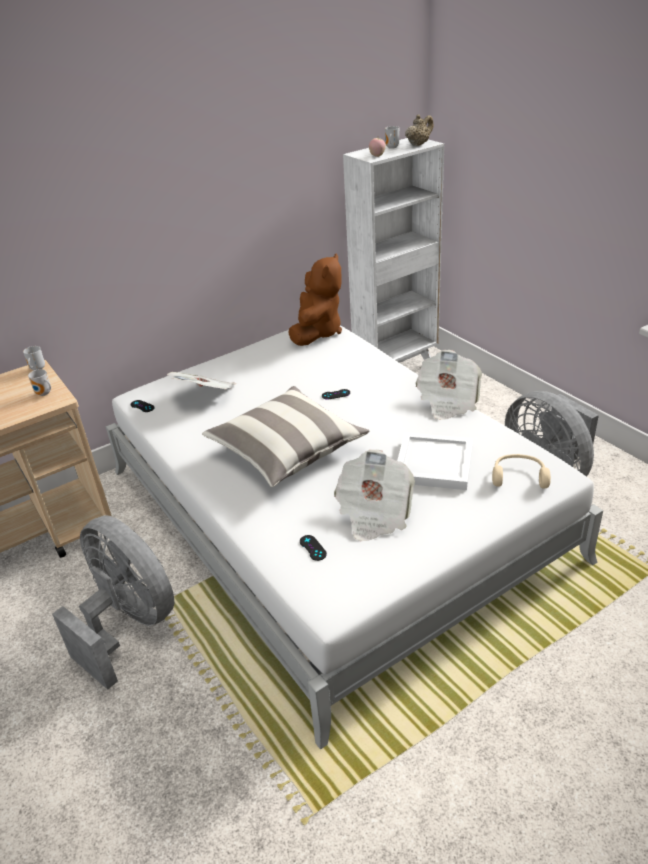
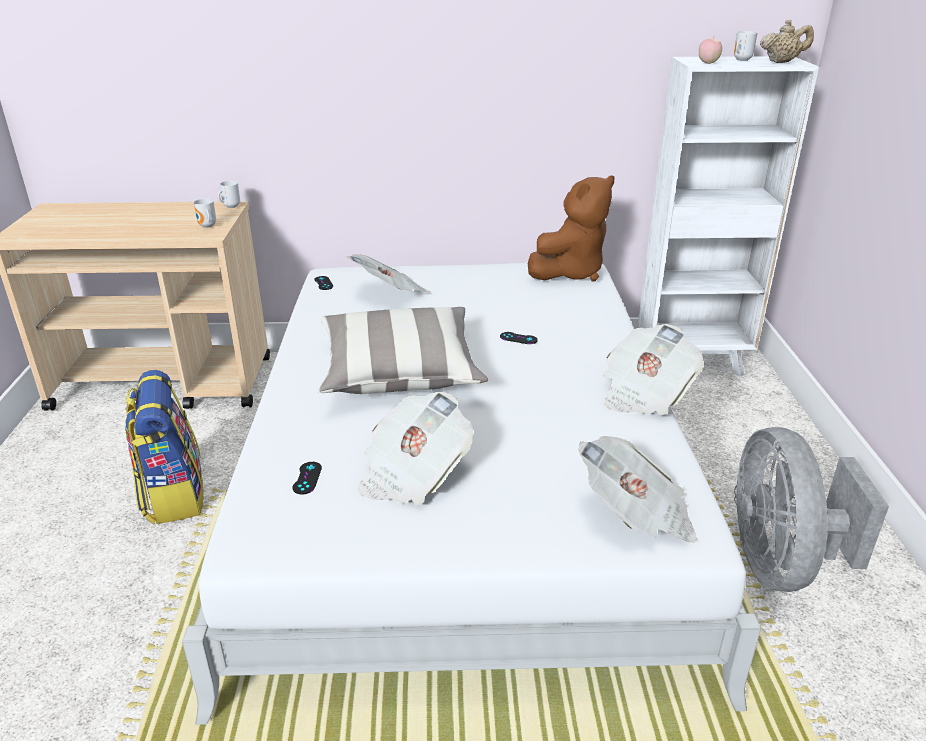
camera: 30 degrees right, 5 degrees down
(129, 624) = (173, 495): grey fan -> backpack
(433, 463) = (543, 451): white tray -> none
(519, 477) = (636, 515): beige headphones -> newspaper

